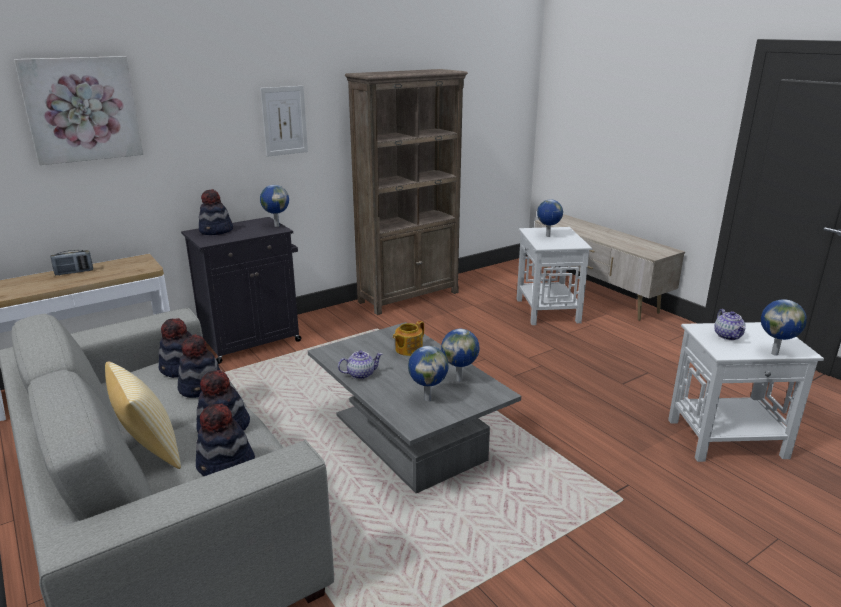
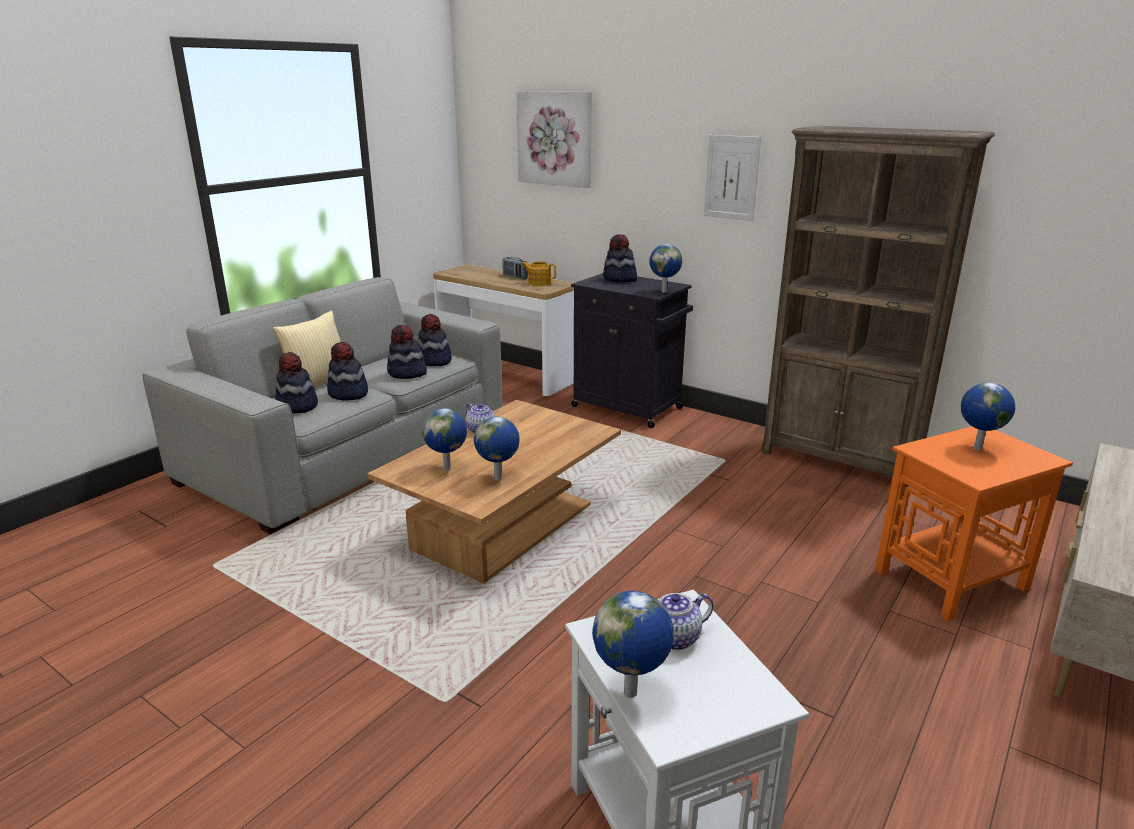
camera: 70 degrees right, 0 degrees up
(408, 349) = (551, 441): teapot -> teapot (539, 283)
(408, 437) = (504, 527): grey coffee table -> brown coffee table
(547, 311) = (949, 580): white side table -> orange side table

